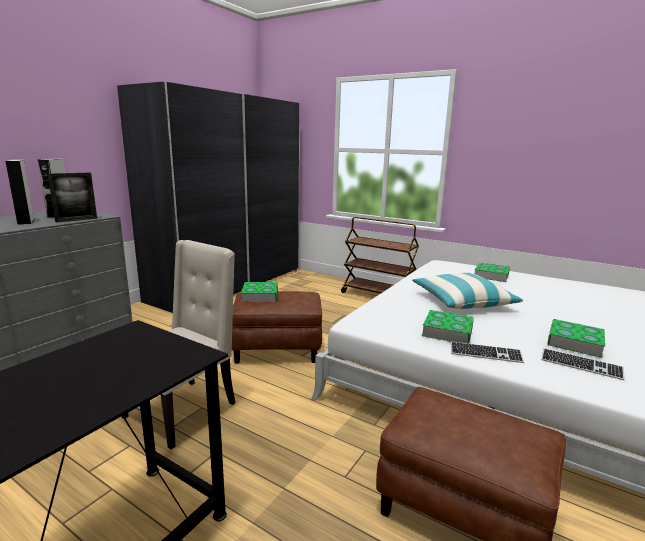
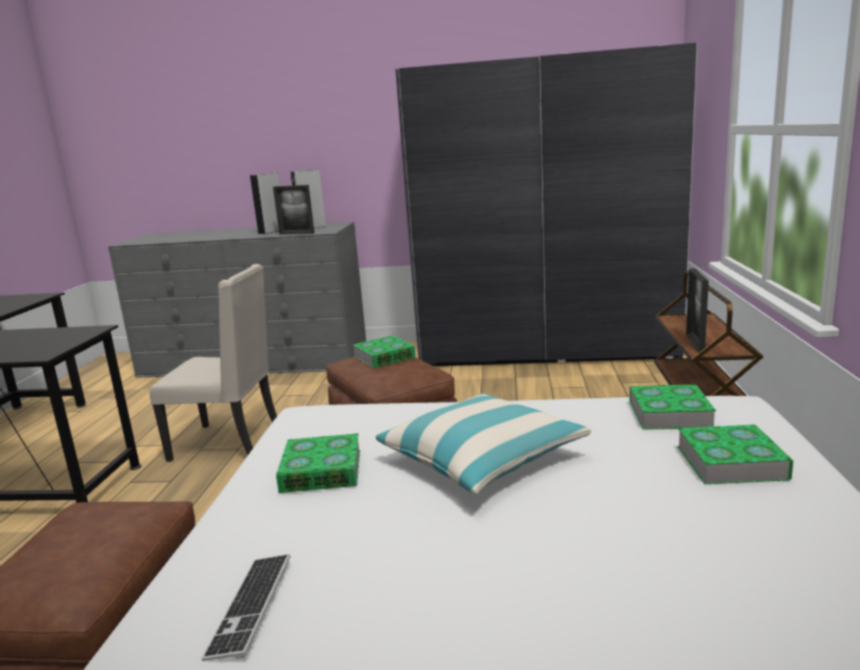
camera: 65 degrees right, 0 degrees up
(391, 246) = (695, 343): none -> picture frame
(485, 354) = (253, 511): keyboard -> none
(574, 342) = (363, 595): book -> book (669, 414)

